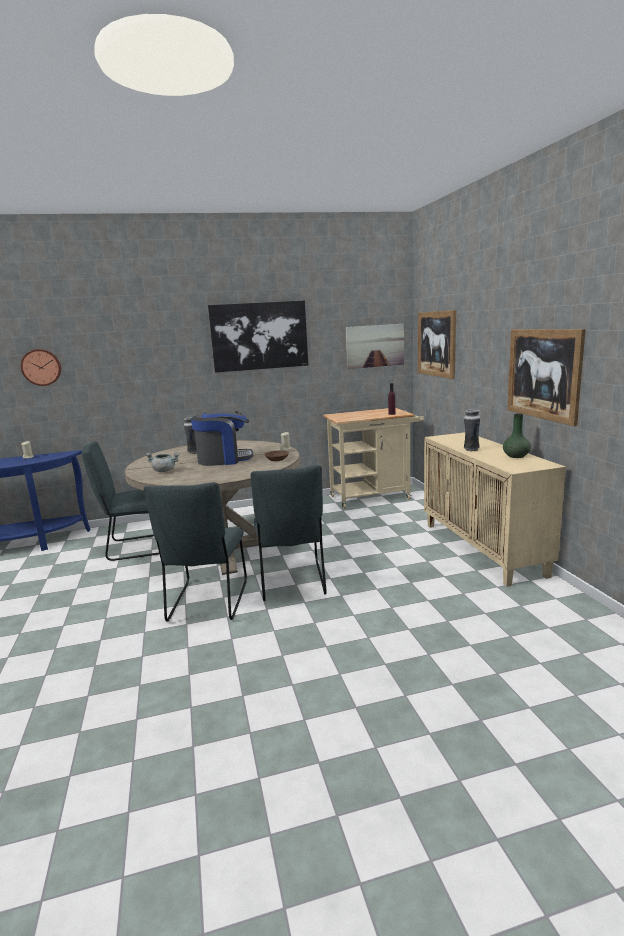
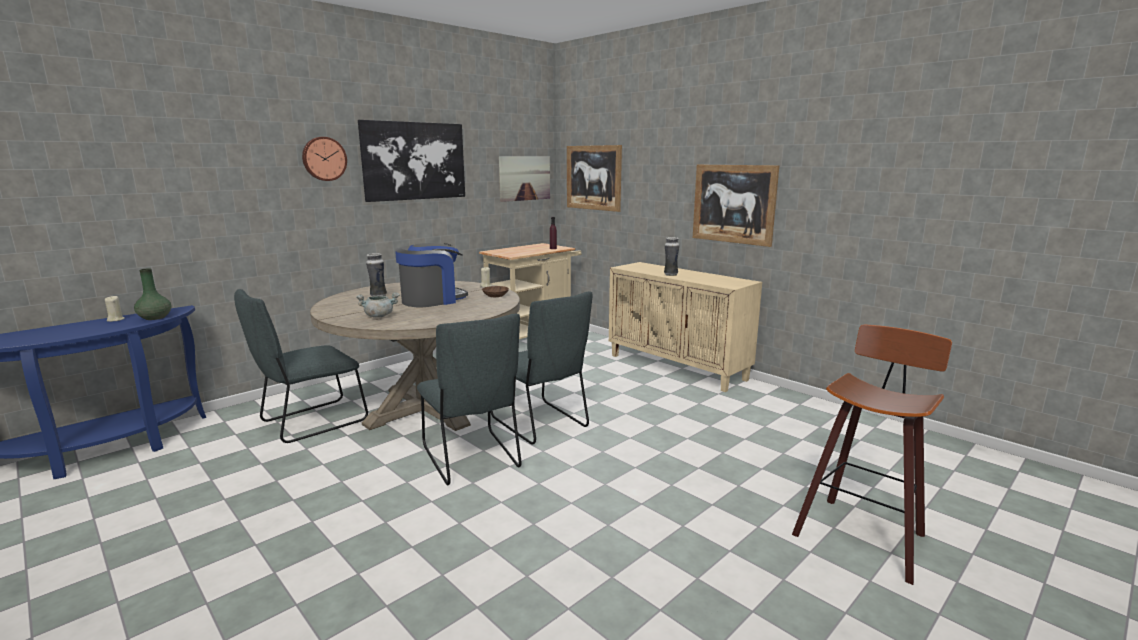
camera: 30 degrees left, 0 degrees up
(41, 367) = (128, 188): wall clock -> wall clock (324, 159)
(485, 801) = (862, 534): none -> stool
(516, 456) = (714, 277): green vase -> green vase (155, 318)

